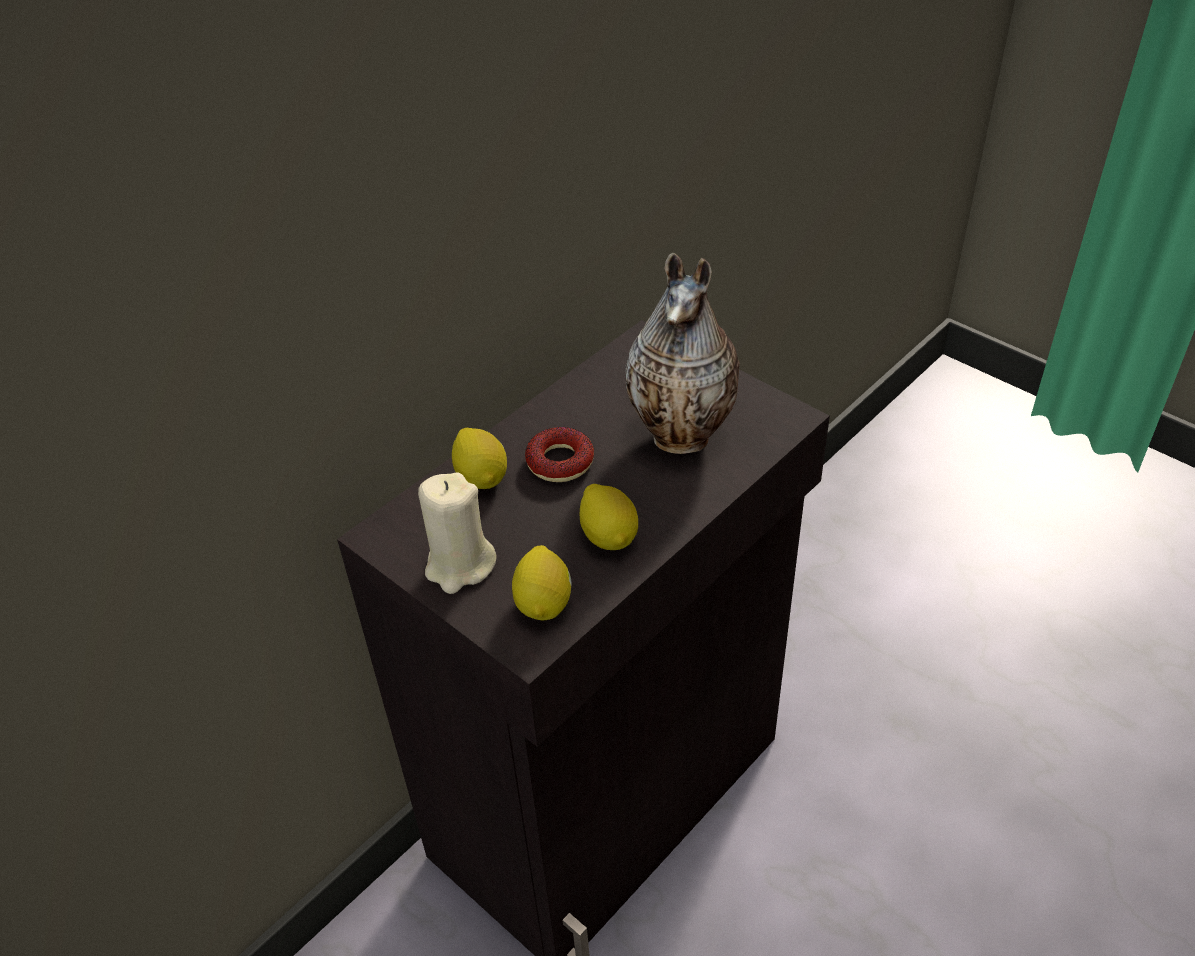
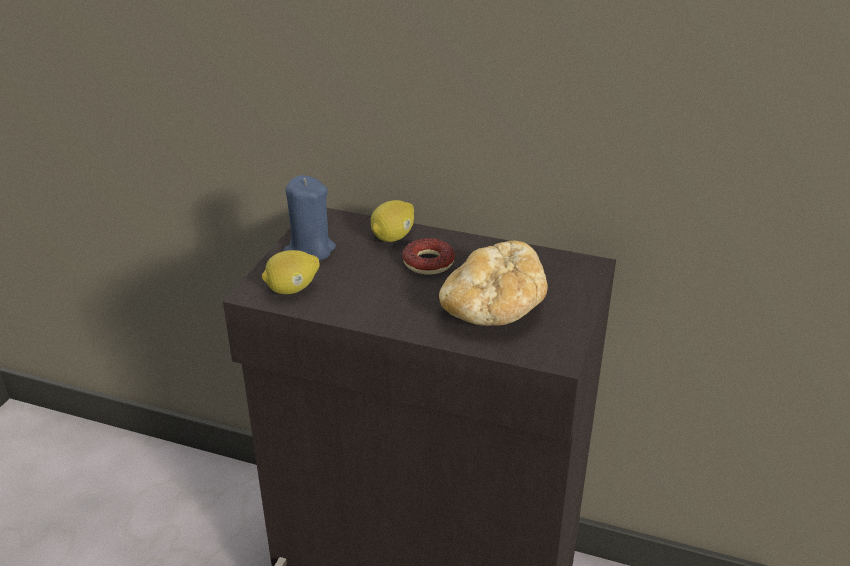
camera: 65 degrees right, 10 degrees down
(459, 565) = (309, 250): beige candle -> blue candle
(609, 536) = (367, 300): lemon -> none
(685, 436) = (494, 309): vase -> bread

